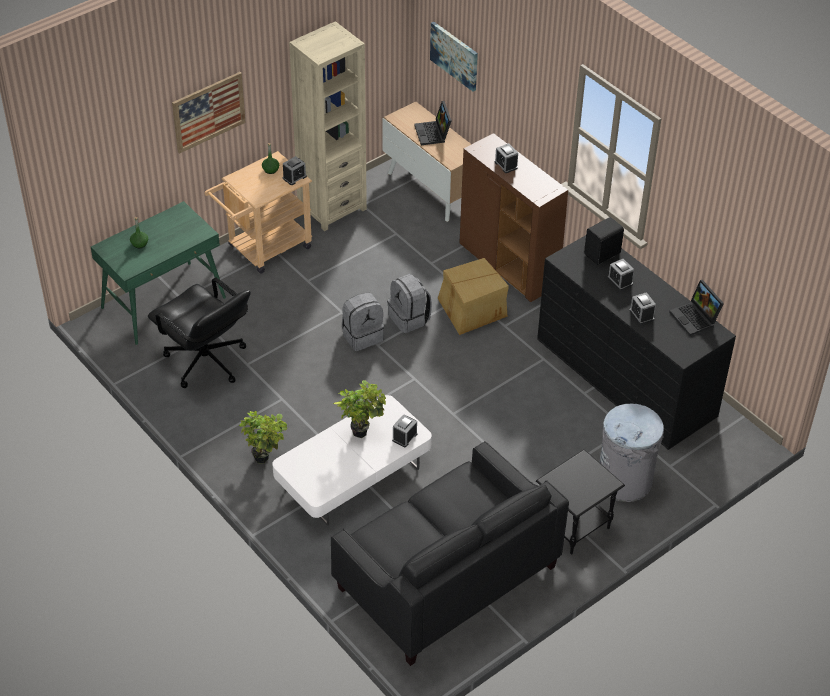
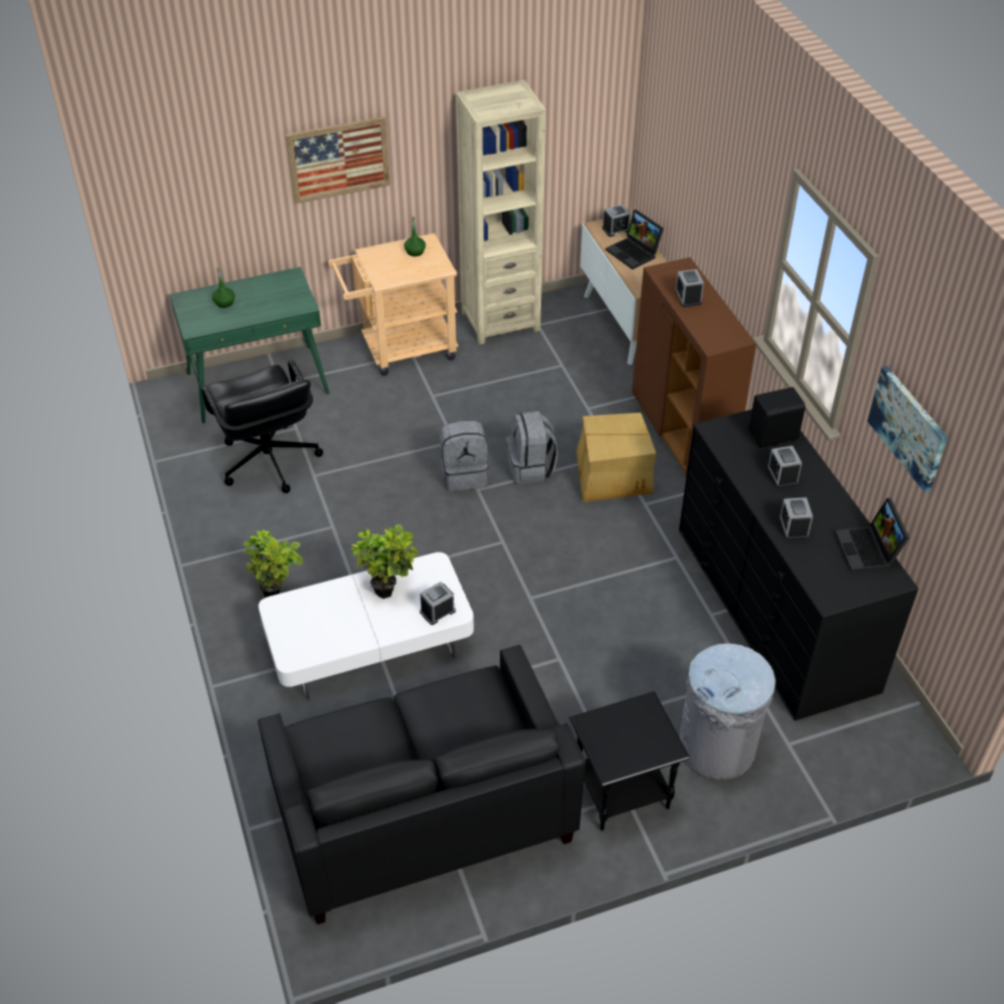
camera: 20 degrees right, 0 degrees up
(294, 177) = (438, 265): alarm clock -> alarm clock (616, 229)
(433, 134) = (635, 253): laptop -> laptop turned 45 degrees counterclockwise
(454, 55) = (671, 153): picture -> picture (908, 428)

